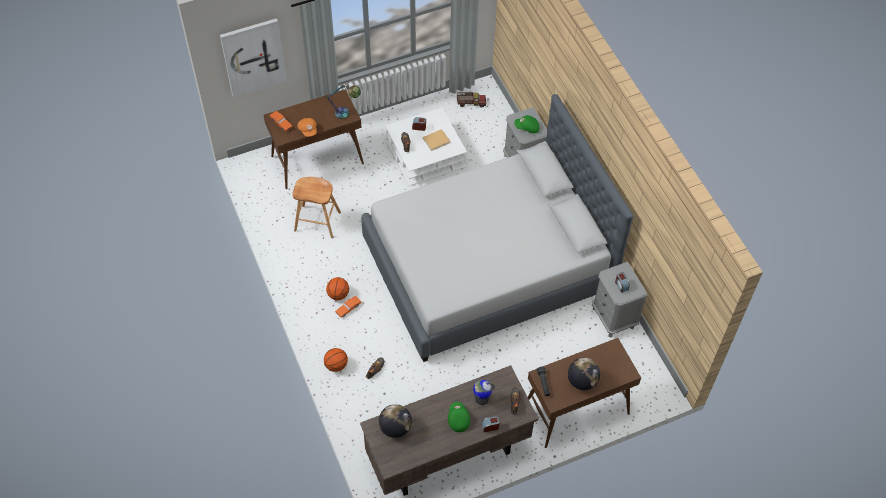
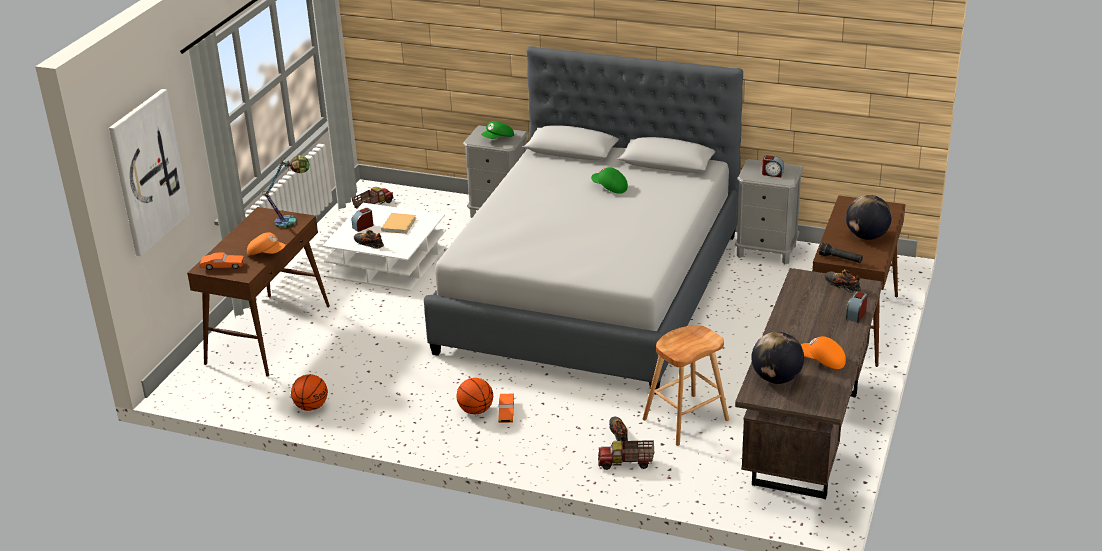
camera: 45 degrees left, 25 degrees down
(317, 221) = (351, 376): brown stool -> brown stool (685, 420)
(336, 365) = (573, 461): basketball -> basketball (311, 406)
(355, 389) = (626, 463): none -> toy truck
(430, 438) = (822, 361): none -> orange cap
(458, 419) = (819, 331): green cap -> green cap (609, 188)
(481, 398) = (810, 304): globe -> none

